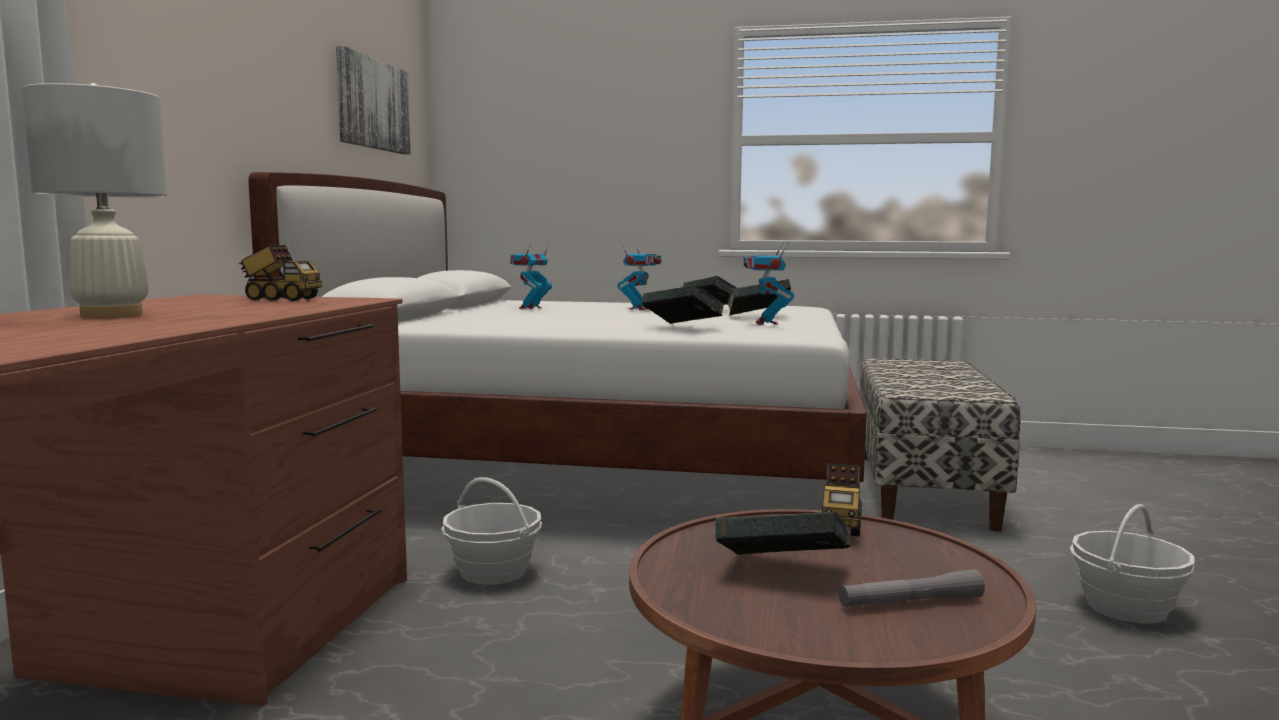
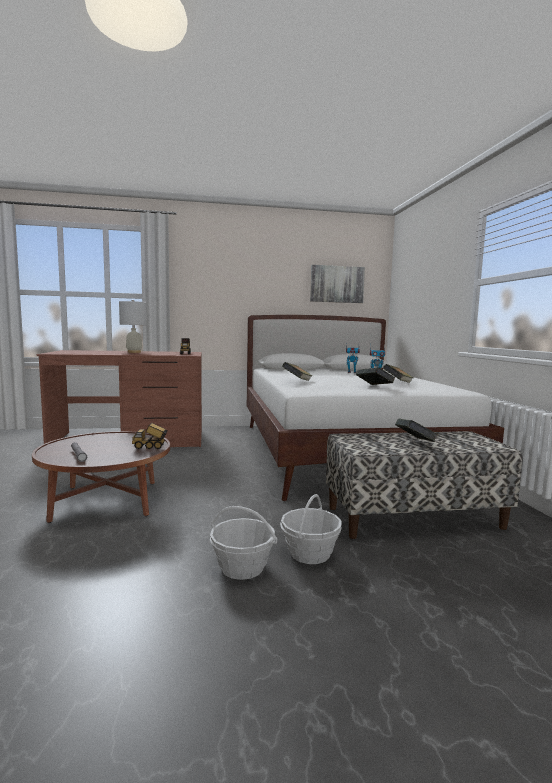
camera: 70 degrees right, 0 degrees up
(493, 572) = (213, 454): basket -> basket (310, 553)
(766, 323) = (321, 386): toy robot -> none
(782, 571) = (107, 444): book -> book (414, 443)

